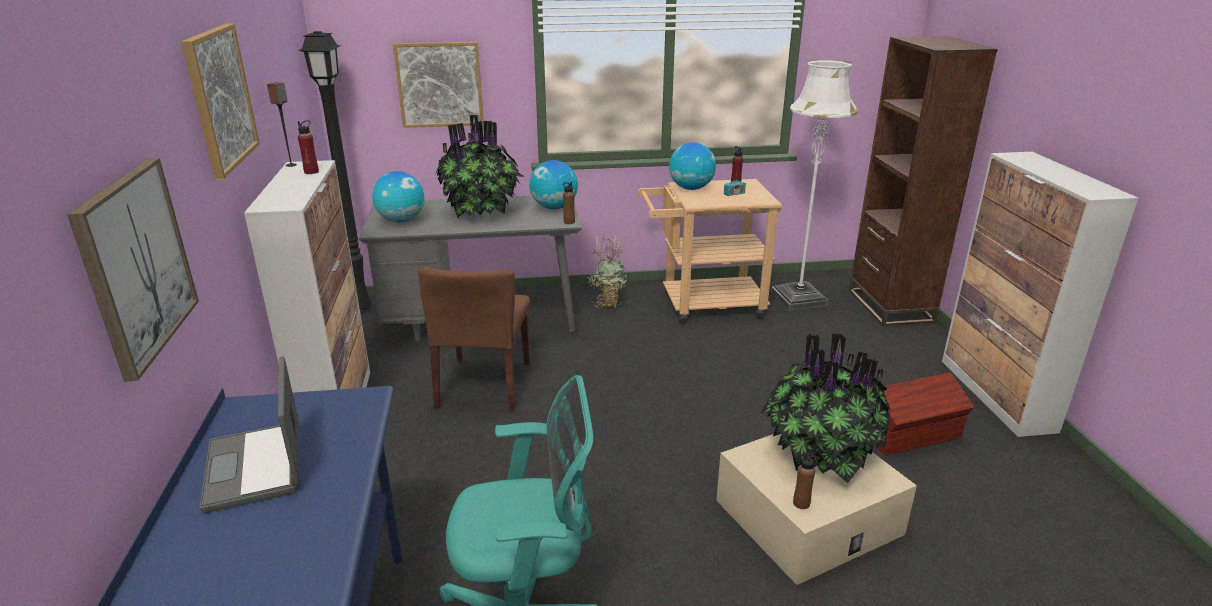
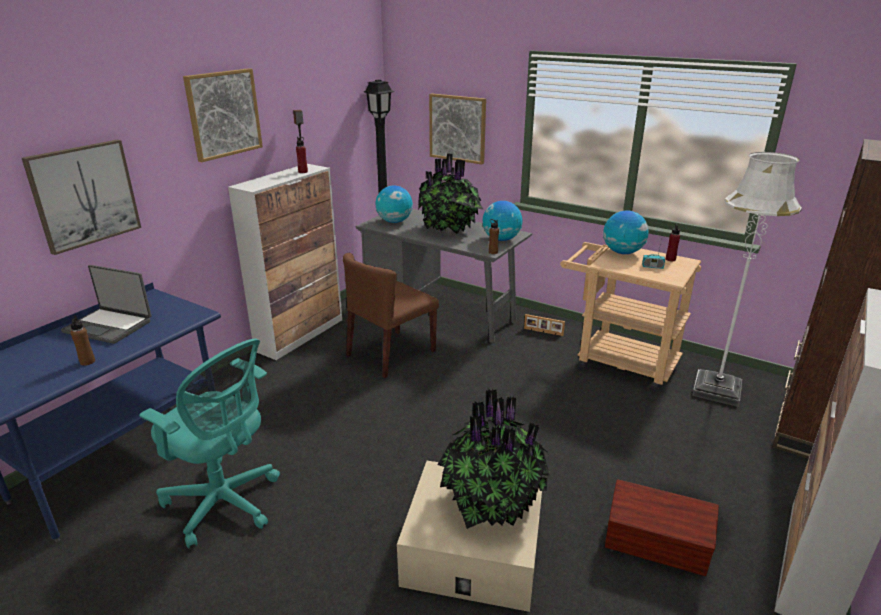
camera: 40 degrees right, 0 degrees up
(257, 467) = (109, 326): laptop -> laptop turned 90 degrees counterclockwise
(607, 303) = (543, 332): potted plant -> picture frame
(801, 503) = (425, 524): brown bottle -> brown bottle (87, 362)

